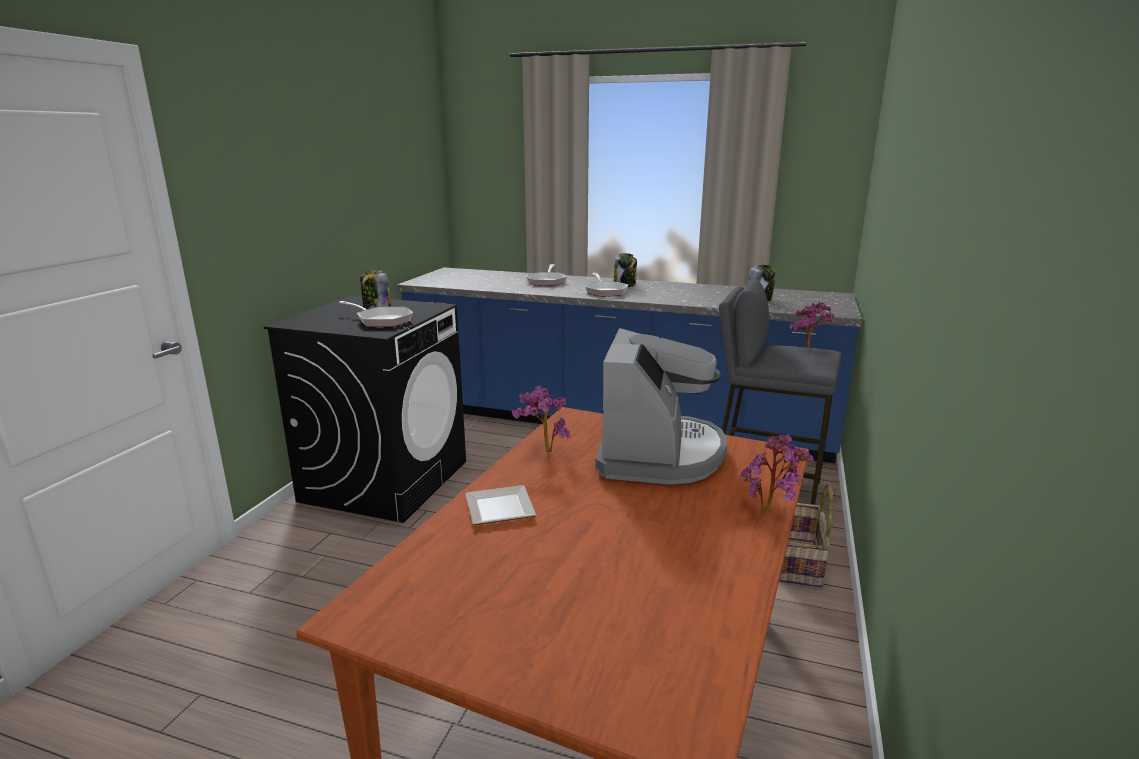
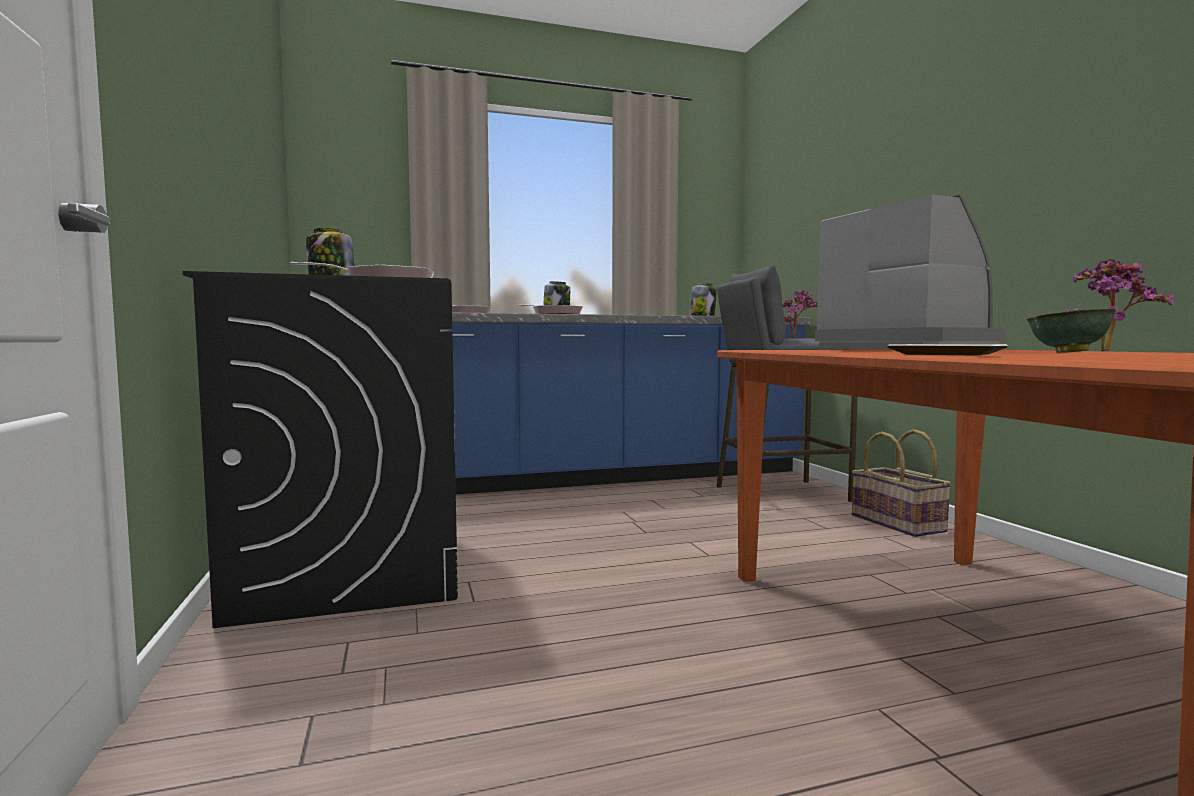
camera: 35 degrees left, 15 degrees down
(543, 451) = (819, 351): potted plant -> none
(640, 521) = (1068, 352): none -> green bowl

